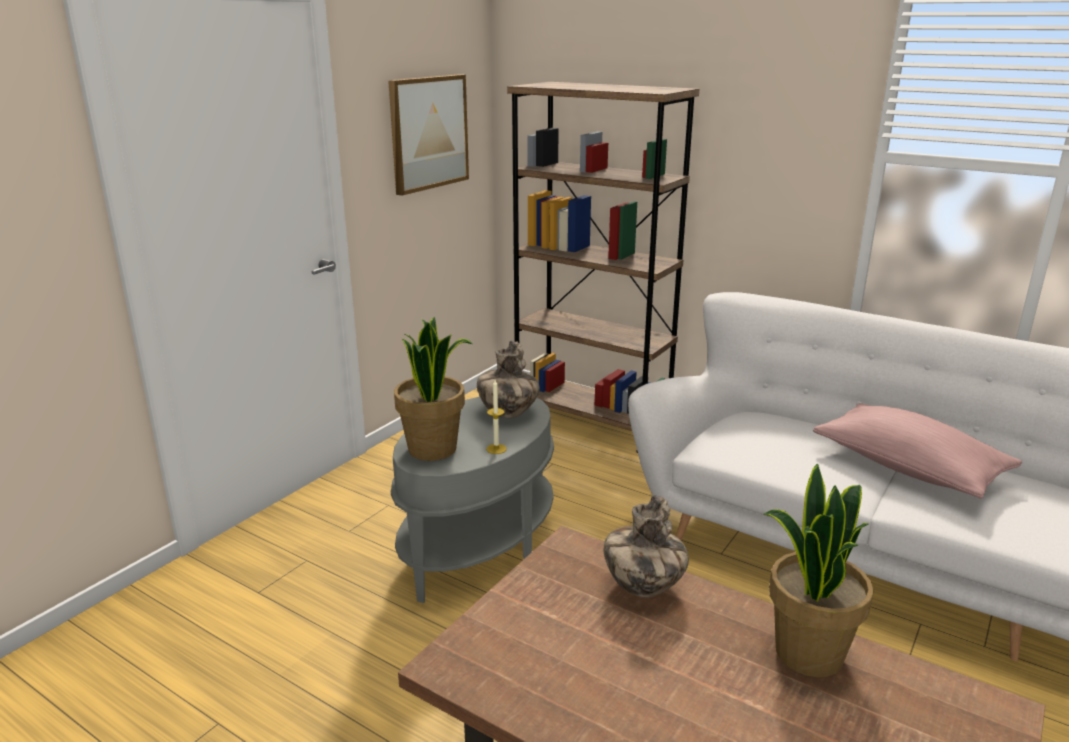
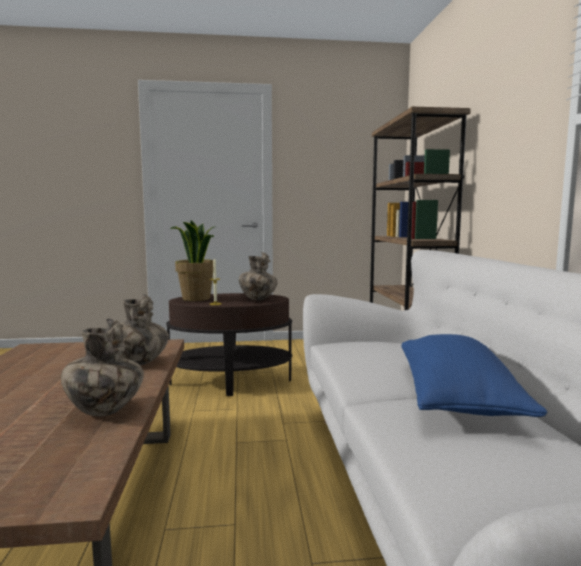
camera: 50 degrees right, 15 degrees down
(428, 133) = (342, 167): picture -> none
(479, 549) = (231, 381): grey side table -> brown side table
(807, 652) = (104, 411): potted plant -> vase
(909, 468) = (457, 398): pink pillow -> blue pillow

